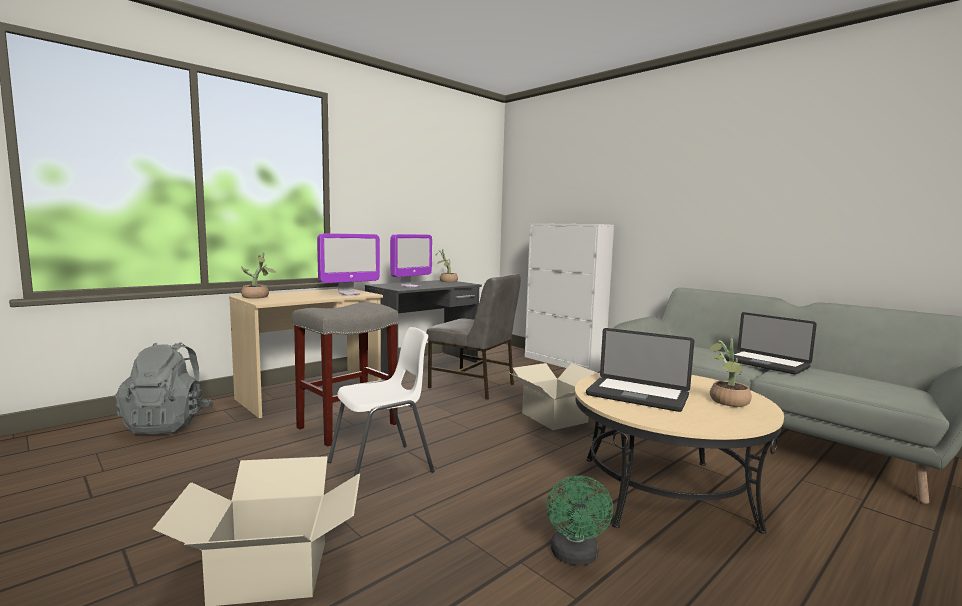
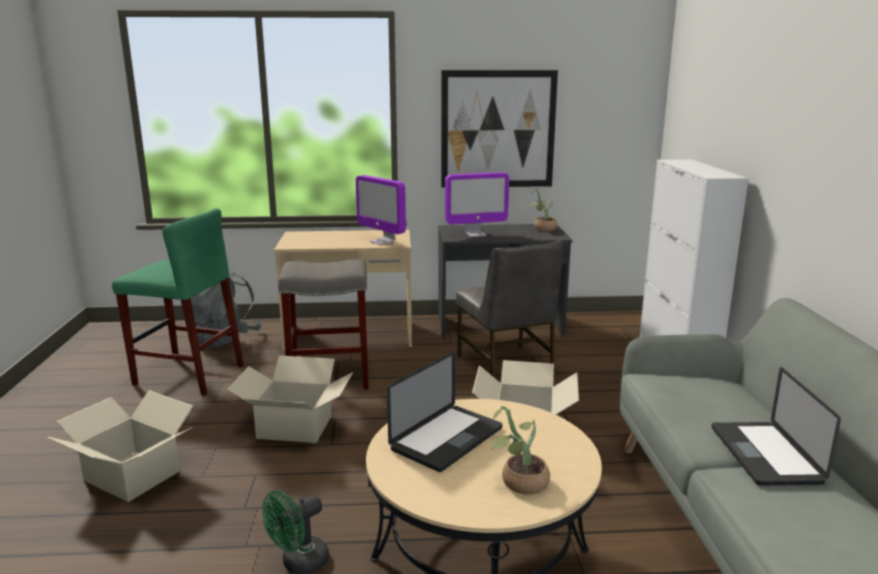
camera: 40 degrees right, 10 degrees up
(177, 464) = (189, 375): none -> green stool
(258, 297) = (299, 237): potted plant -> none
(349, 294) = (382, 241): monitor -> monitor turned 45 degrees clockwise
(382, 467) = (294, 427): white chair -> cardboard box
(406, 204) = (498, 129): none -> picture
(637, 395) = (447, 439): laptop -> laptop turned 120 degrees counterclockwise

